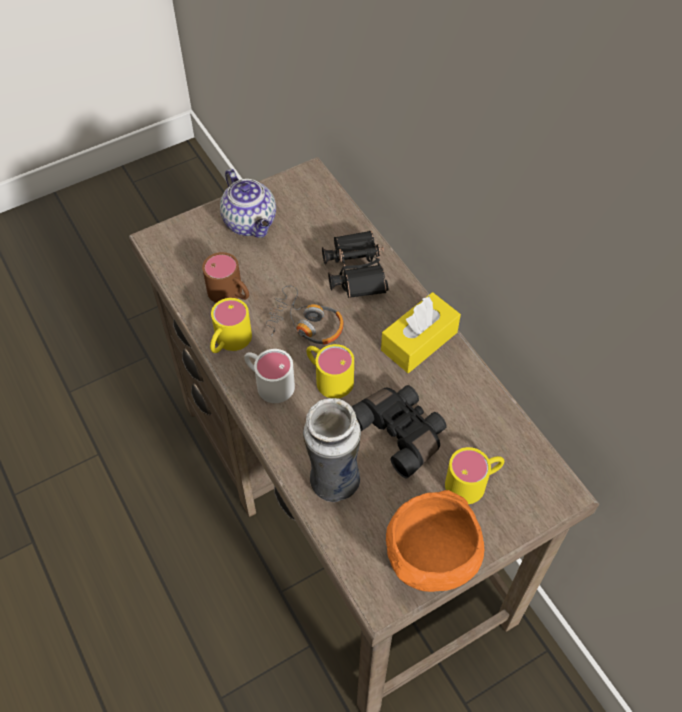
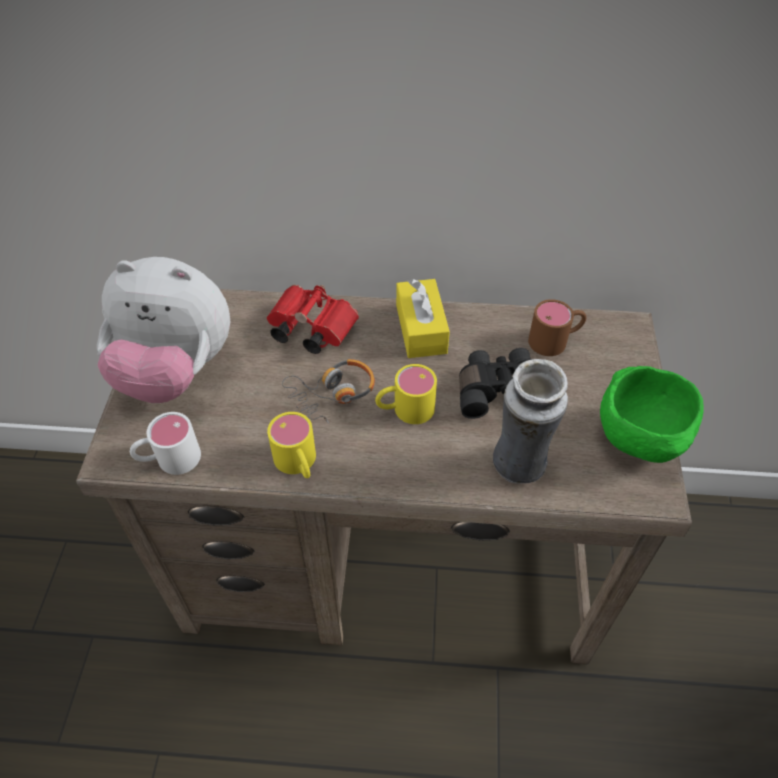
camera: 55 degrees left, 5 degrees down
(230, 294) = (243, 432): brown mug -> brown mug (555, 340)
(251, 223) = (175, 372): teapot -> plush toy
(268, 382) = (372, 457): white mug -> white mug (169, 459)
(355, 272) = (309, 329): black binoculars -> red binoculars
(430, 561) = (641, 440): orange bowl -> green bowl
(473, 482) = (584, 371): yellow mug -> none

